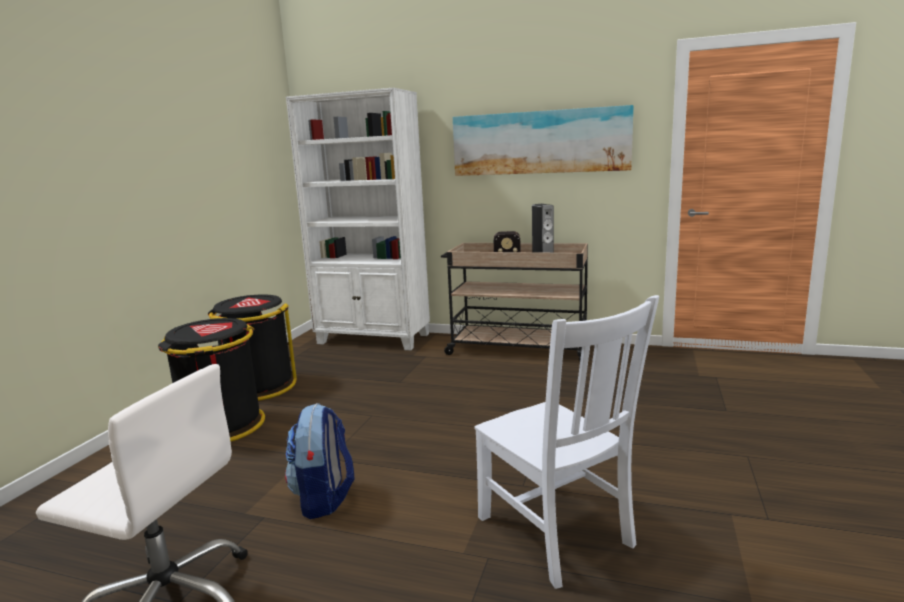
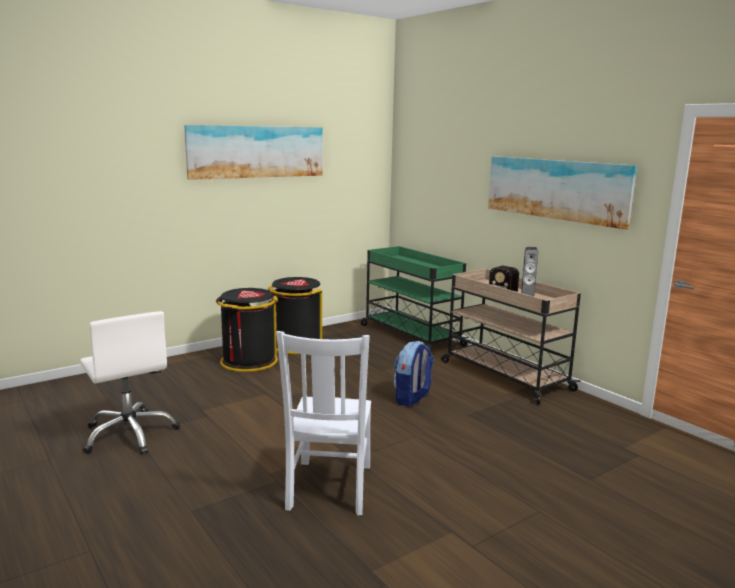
camera: 35 degrees right, 0 degrees up
(152, 124) = (256, 151): none -> picture
(324, 498) = (244, 419): backpack -> backpack (412, 399)
(374, 339) = (410, 335): white bookcase -> green cart

